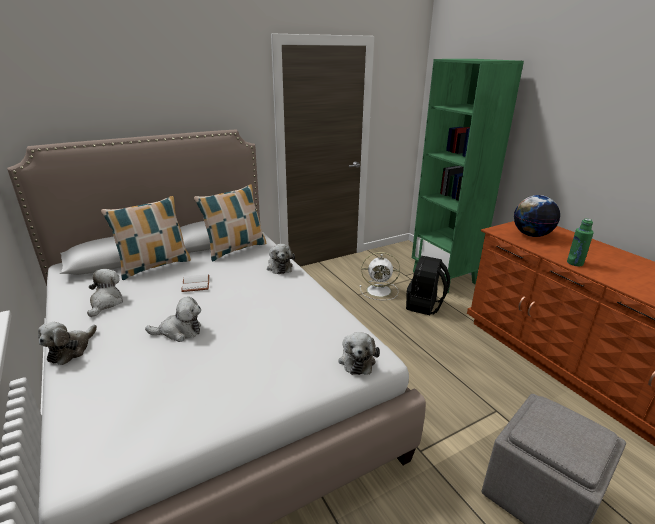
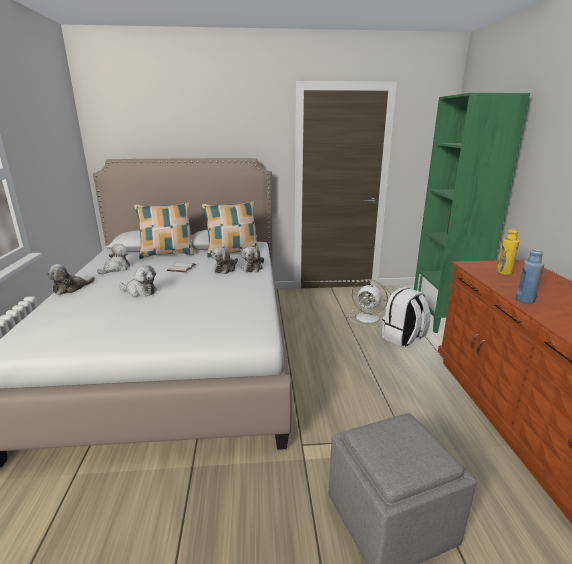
camera: 25 degrees right, 5 degrees down
(357, 360) = (241, 334): plush toy -> plush toy (226, 269)
(425, 305) = (403, 338): black backpack -> white backpack
(531, 235) = (504, 272): globe -> yellow bottle
(575, 263) = (525, 300): green bottle -> blue bottle

